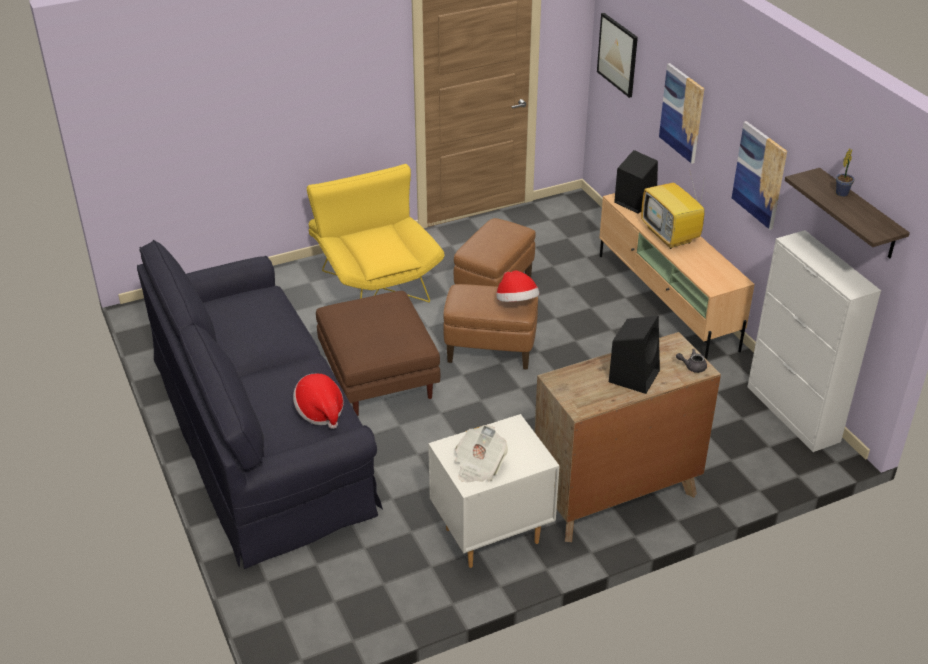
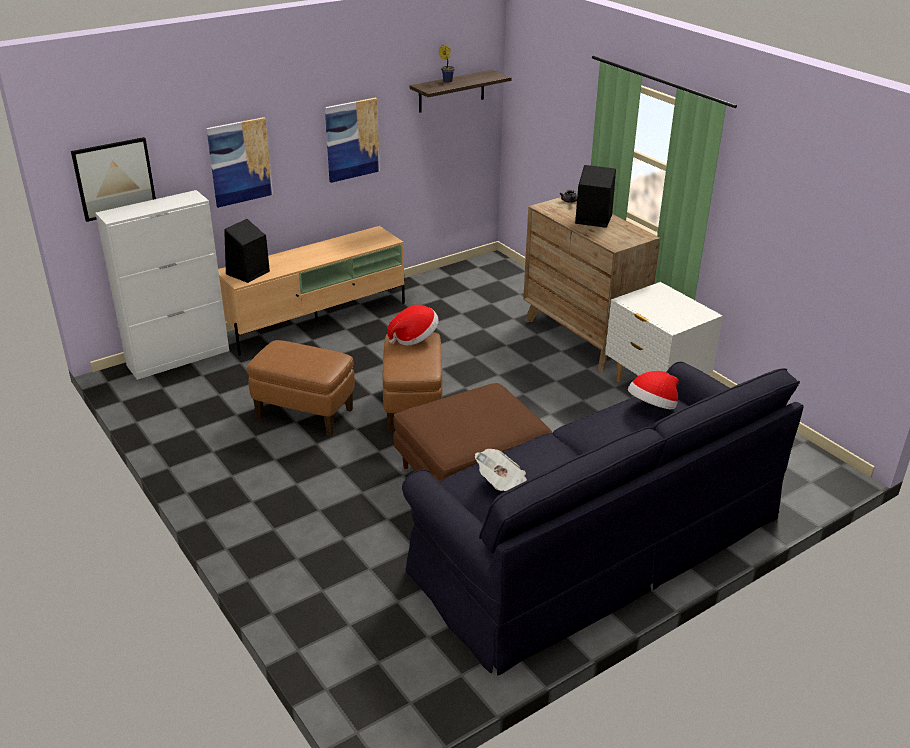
camera: 100 degrees left, 5 degrees down
(374, 280) = (290, 502): yellow armchair -> none
(479, 466) = (684, 311): newspaper -> newspaper (503, 485)
(671, 236) = (310, 256): television -> none
(793, 414) = (458, 271): white cabinet -> white cabinet (179, 358)

